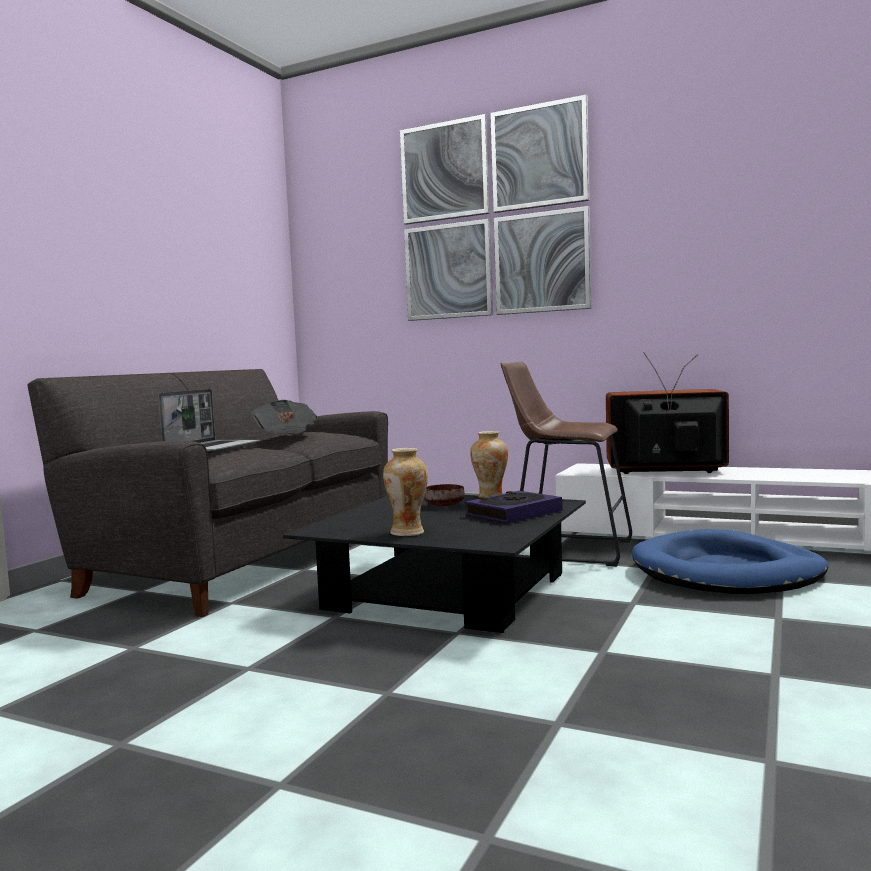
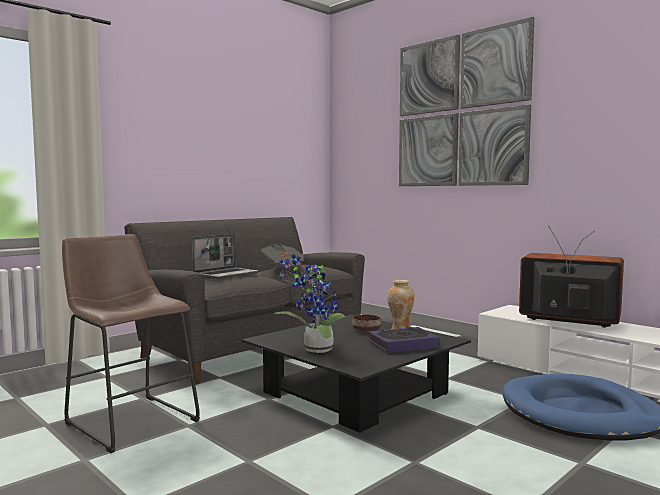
camera: 20 degrees right, 0 degrees up
(407, 533) = (314, 350): vase -> potted plant
(566, 549) = (471, 373): brown stool -> brown stool (129, 419)

